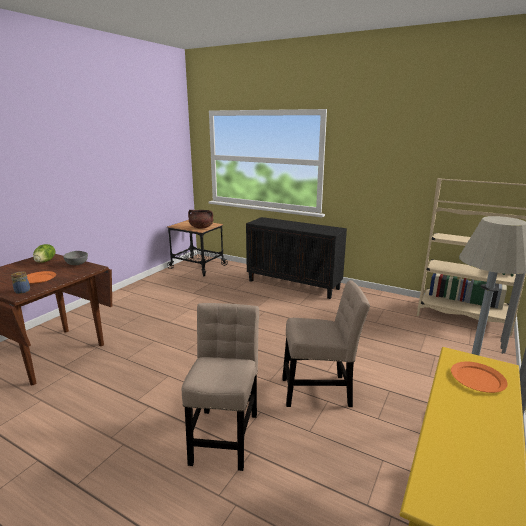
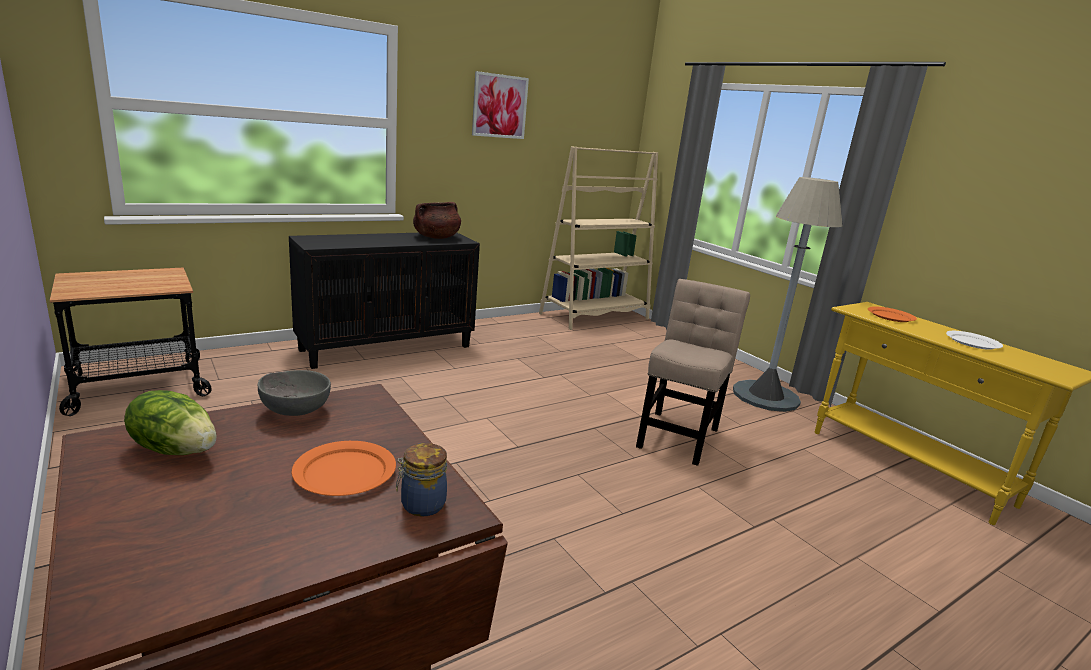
camera: 65 degrees left, 0 degrees up
(201, 227) = (158, 283): brown cooking pot -> brown cooking pot (436, 237)
(225, 434) = (732, 527): beige chair -> none
(393, 150) = (499, 106): none -> picture
(475, 436) = (973, 342): none -> white plate

